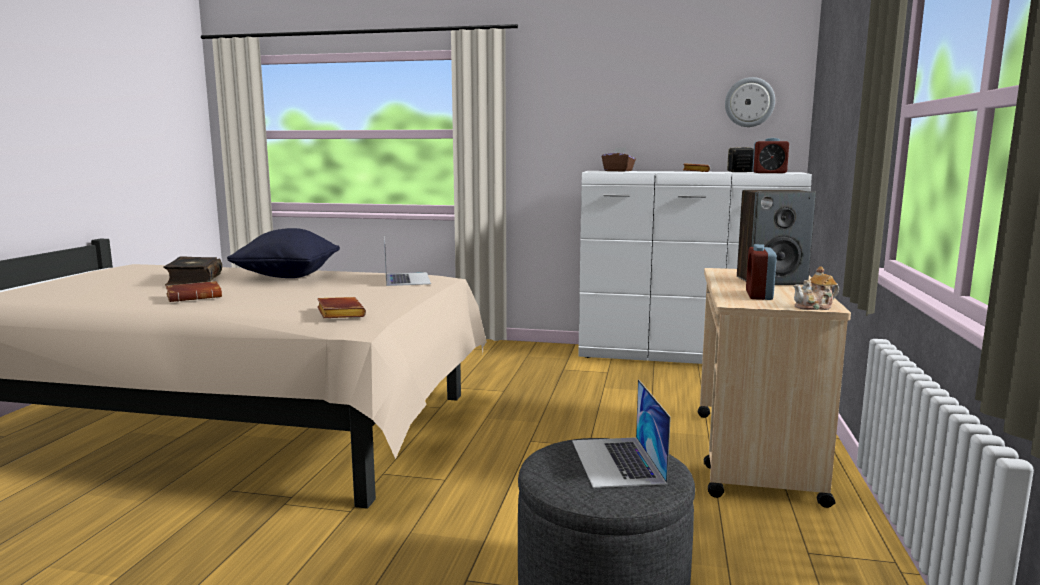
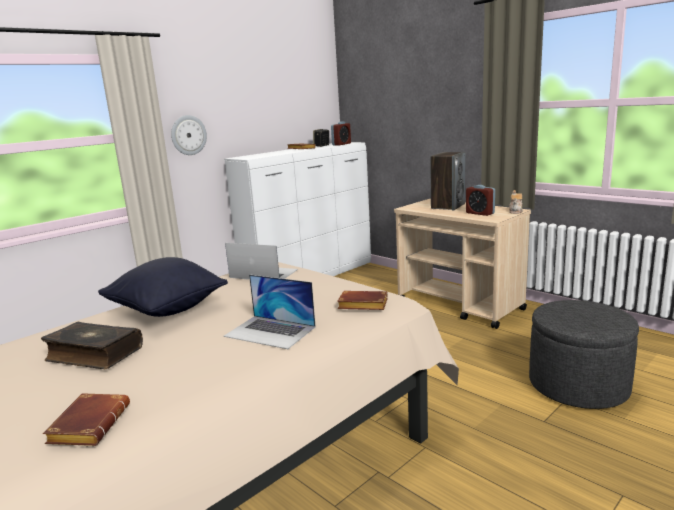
camera: 55 degrees left, 5 degrees up
(195, 296) = (198, 356): brown book -> brown book (89, 424)
(617, 461) = (579, 310): laptop -> laptop (270, 331)
(618, 171) = (253, 155): brown tissue box -> none
(749, 102) = (310, 98): wall clock -> wall clock (188, 135)

